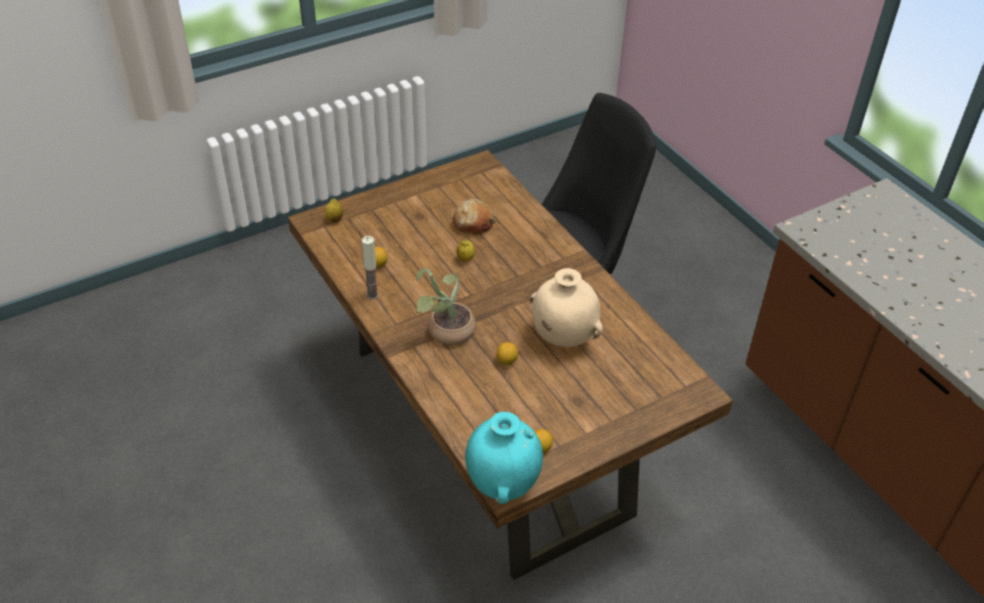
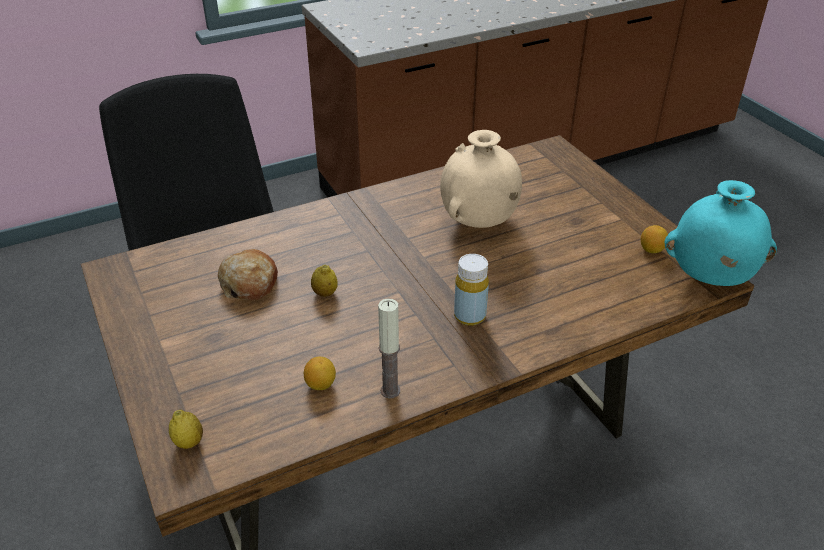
camera: 85 degrees left, 5 degrees down
(445, 331) = (469, 316): potted plant -> yellow bottle
(507, 361) = (520, 266): lemon -> none

